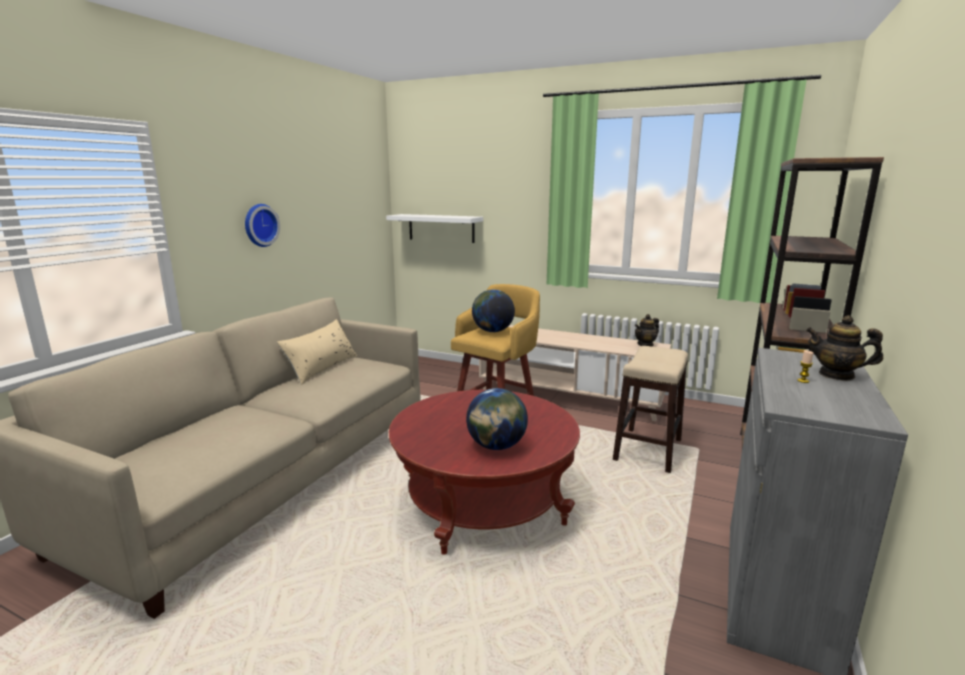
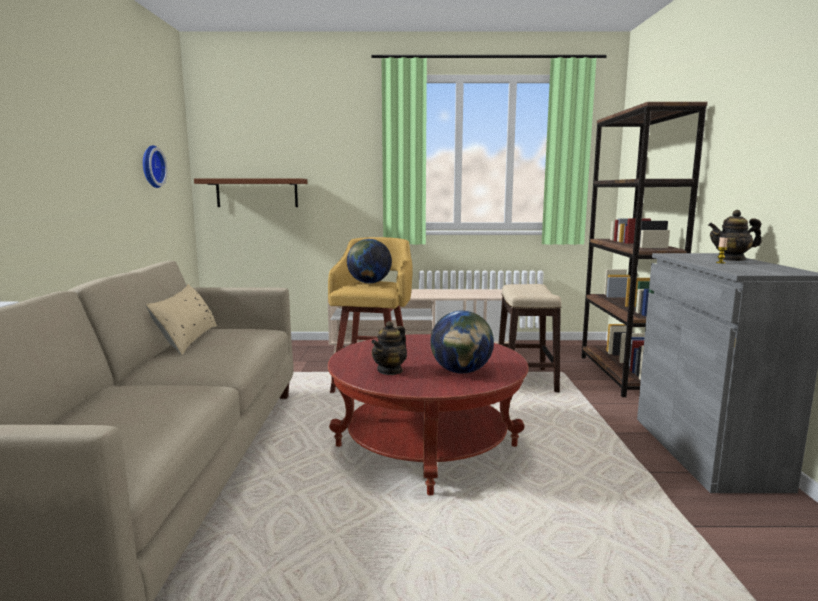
camera: 25 degrees left, 5 degrees down
(259, 225) = (76, 171): wall clock -> wall clock (151, 166)
(441, 228) = (257, 193): white shelf -> brown shelf
(645, 344) = (489, 291): teapot -> teapot (390, 370)

